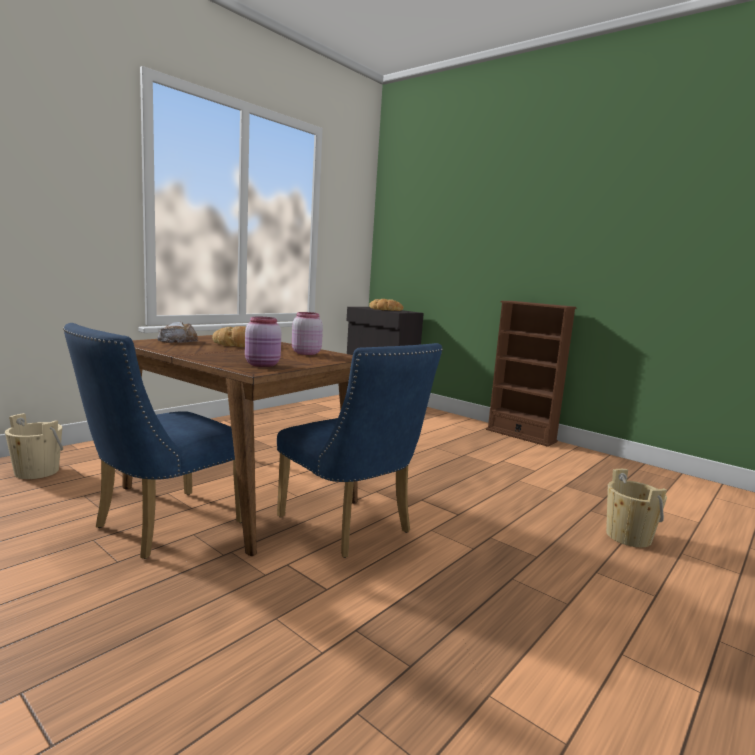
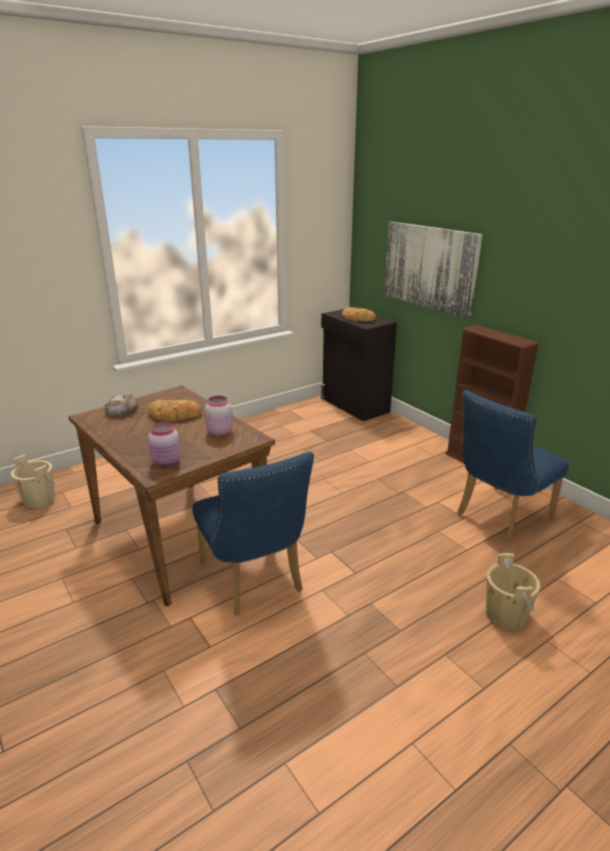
camera: 15 degrees right, 15 degrees up
(159, 527) = (110, 568): blue chair -> blue chair (498, 517)
(457, 257) = (429, 267): none -> picture

